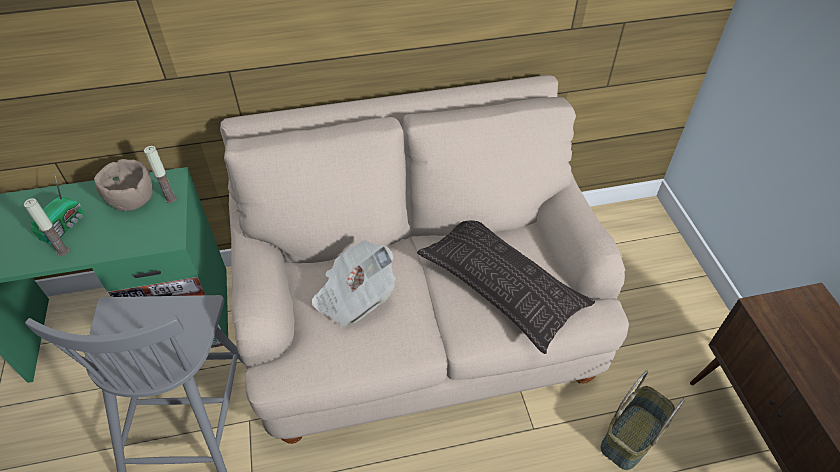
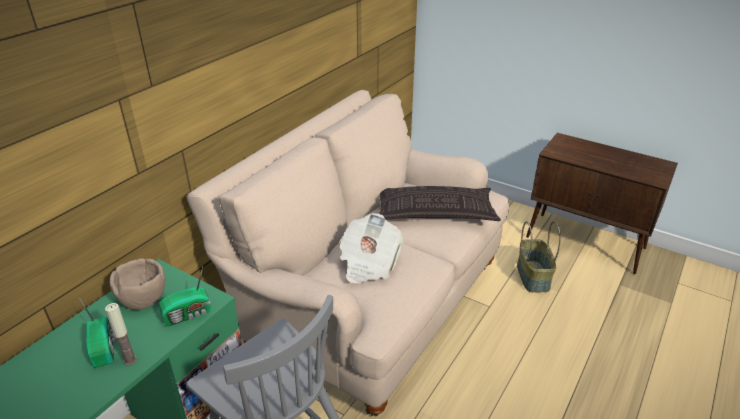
camera: 45 degrees left, 15 degrees down
(139, 240) = (189, 314): none -> radio
(170, 199) = (175, 281): candle -> none

